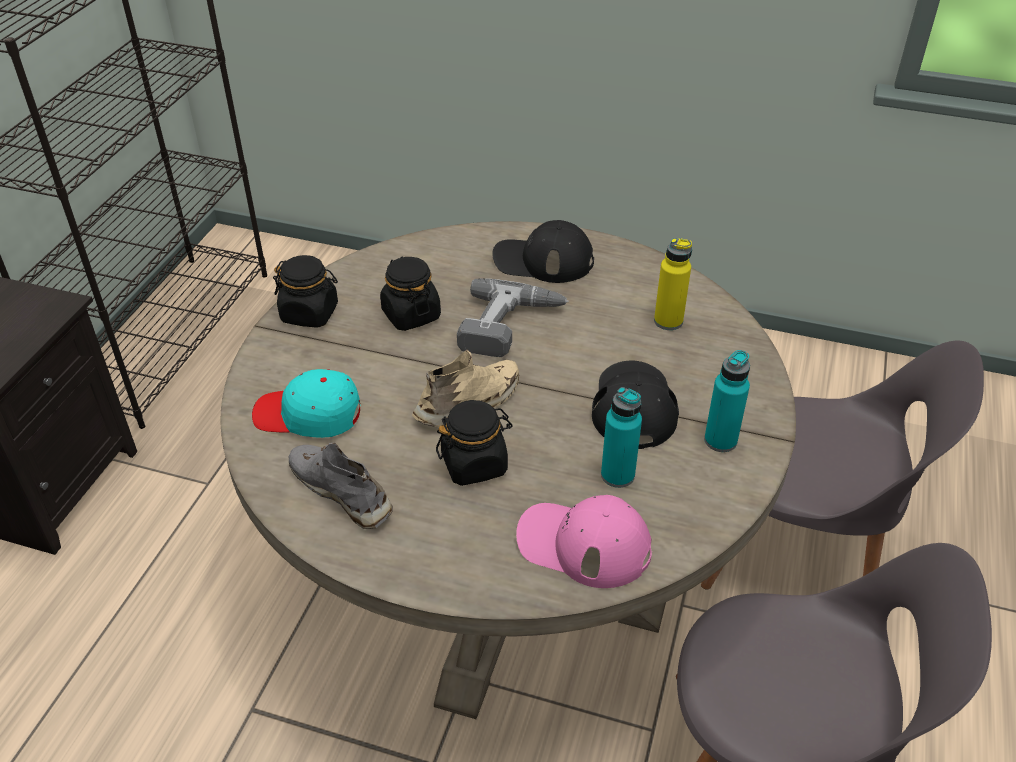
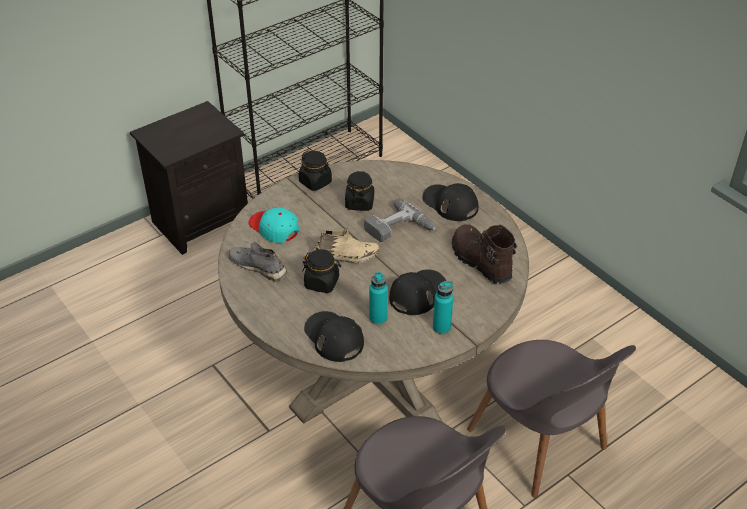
camera: 35 degrees right, 0 degrees up
(342, 491) = (258, 267): grey shoe -> grey shoe turned 45 degrees counterclockwise
(583, 544) = (333, 337): pink cap -> black cap
(668, 321) = (480, 262): yellow bottle -> brown boot

